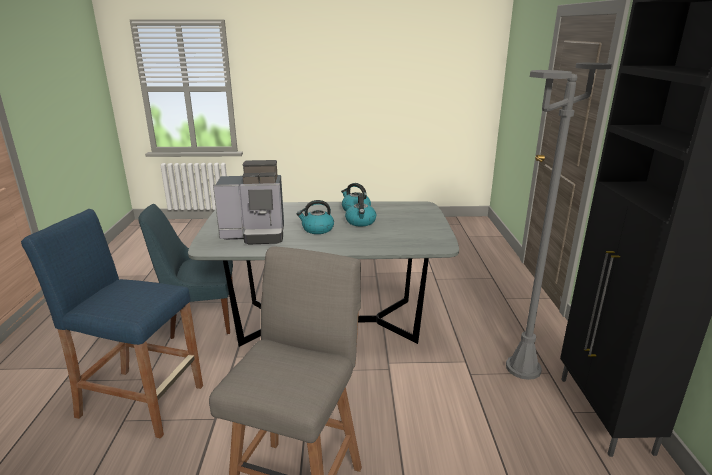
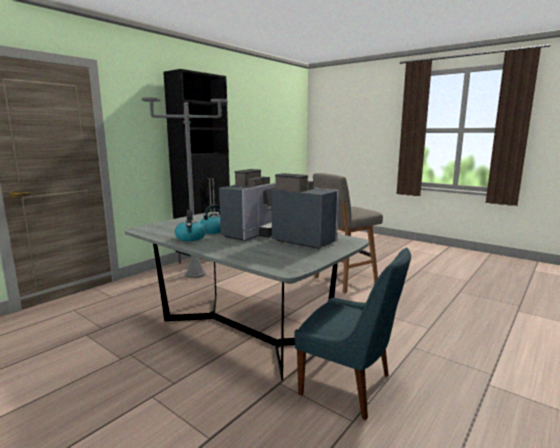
camera: 140 degrees left, 10 degrees down
(141, 401) = (417, 334): blue stool -> none
(317, 229) = (254, 233): kettle -> coffee machine

